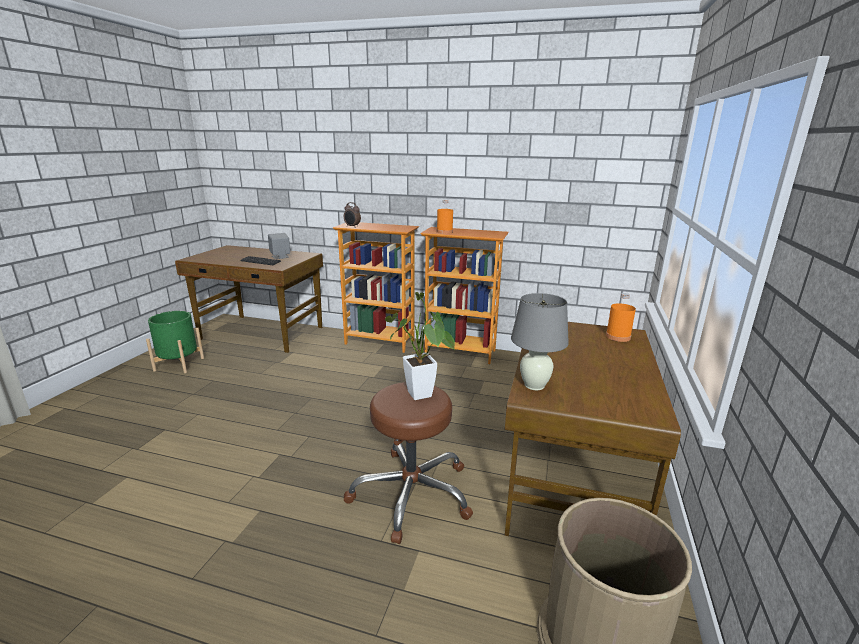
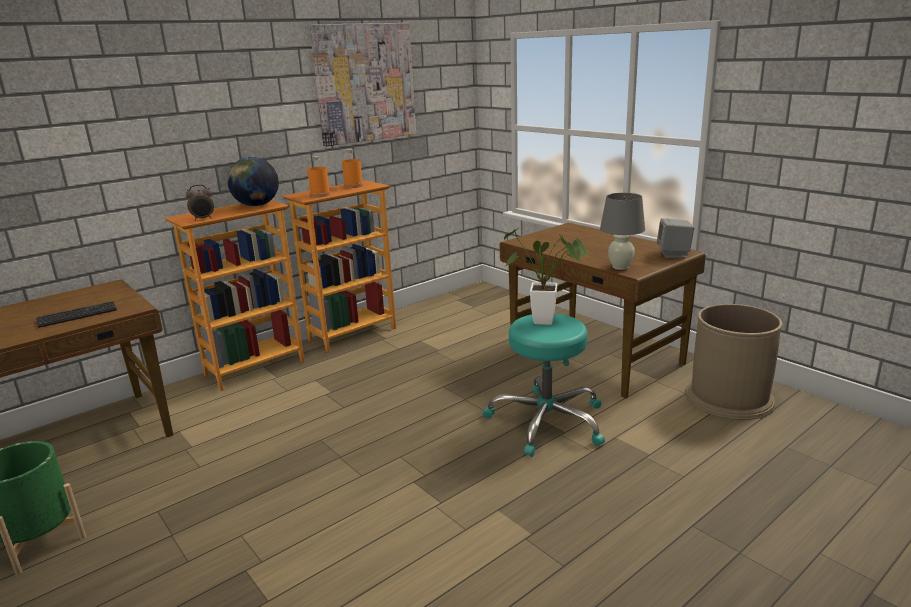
camera: 55 degrees left, 0 degrees up
(280, 256) = (80, 302): grey speaker -> grey speaker (673, 254)
(397, 227) = (256, 205): none -> globe
(412, 493) = (547, 422): brown stool -> turquoise stool
(526, 145) = (365, 83): none -> picture
(618, 337) = (571, 230): orange bottle -> orange bottle (353, 186)

